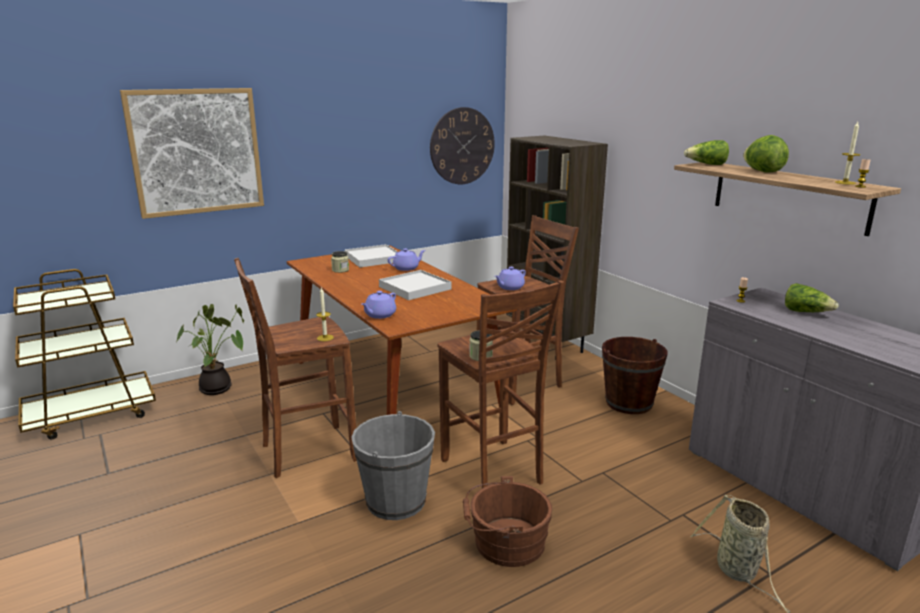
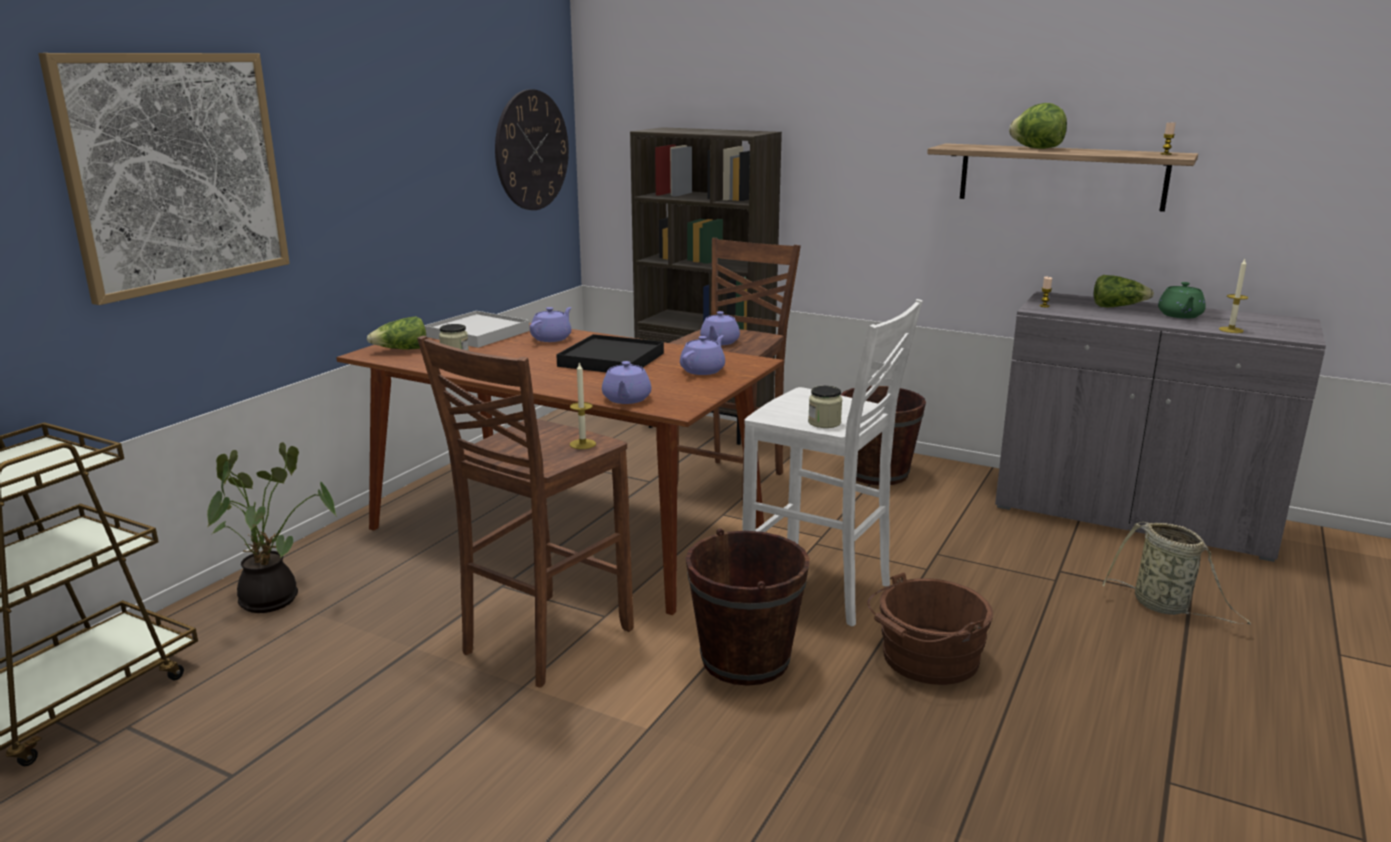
camera: 30 degrees left, 0 degrees up
(396, 501) = (745, 659): grey bucket -> brown bucket
(415, 288) = (611, 360): white tray -> black tray
(454, 305) = (703, 370): none -> purple teapot
(493, 472) = (821, 590): brown stool -> white stool
(706, 164) = (959, 146): lettuce -> lettuce (401, 350)
(845, 183) = (1142, 152): candle -> candle (1231, 330)
(851, 330) = (1180, 315): none -> green teapot

